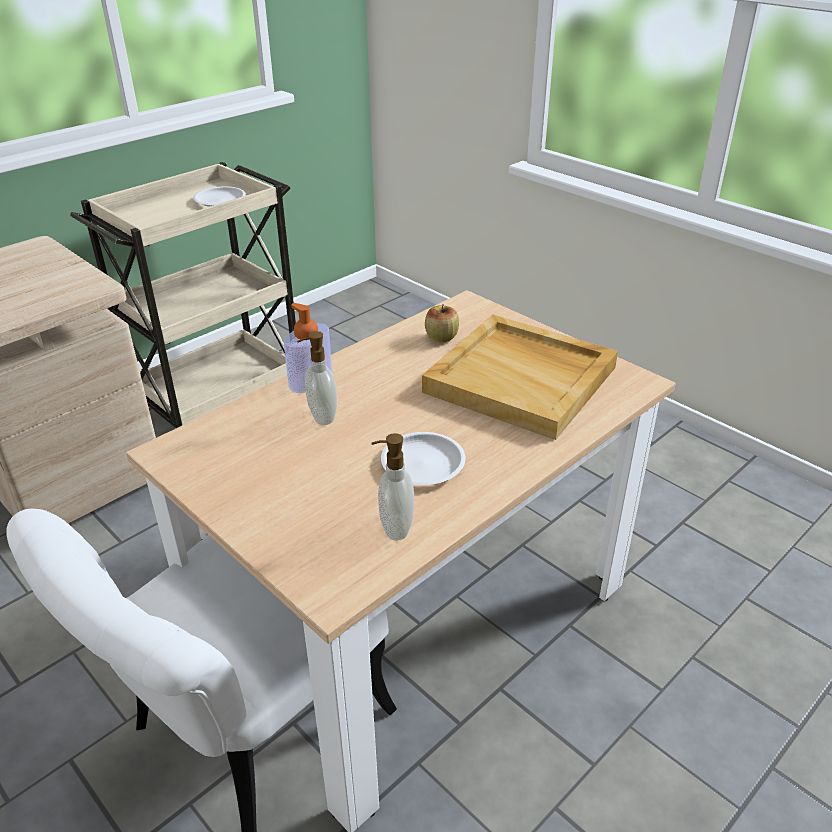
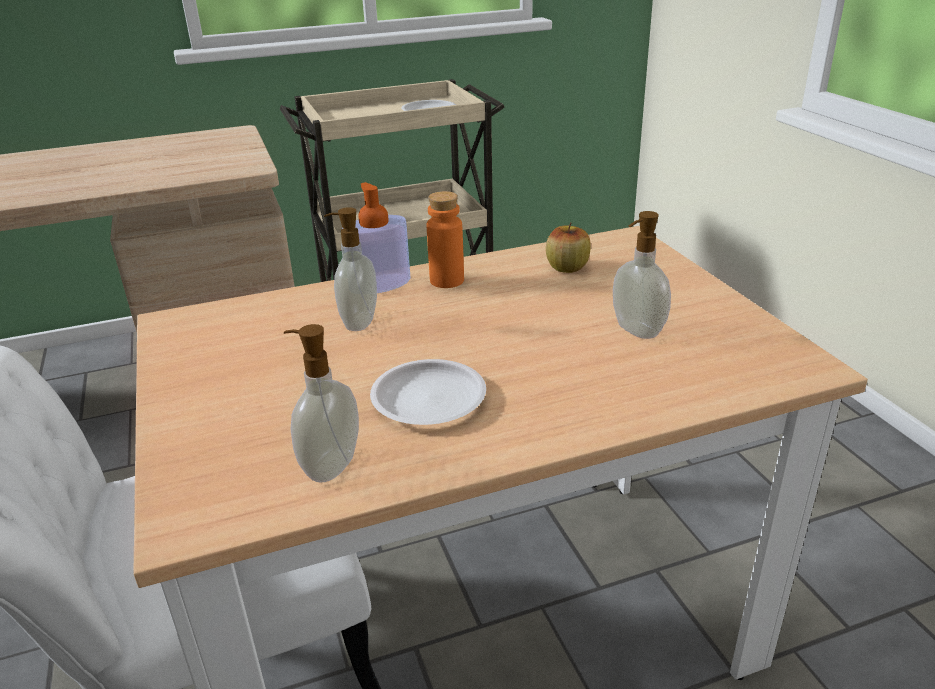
camera: 25 degrees right, 5 degrees down
(361, 366) = (447, 280): none -> orange bottle
(522, 379) = (636, 331): beige tray -> soap dispenser

